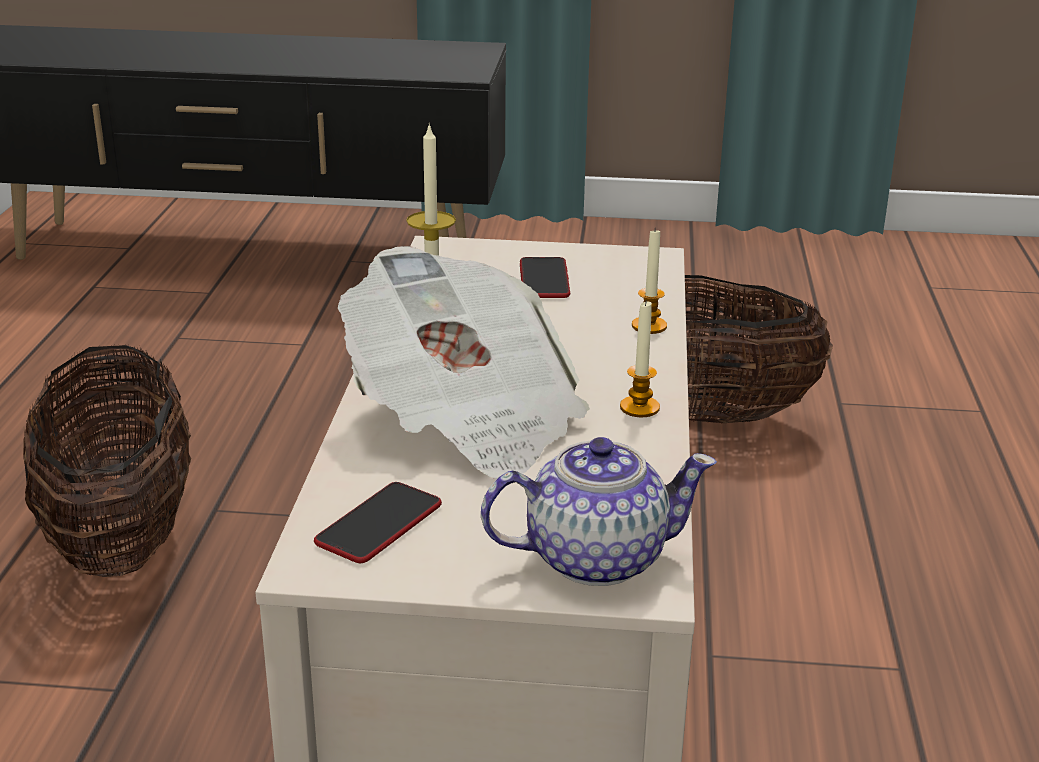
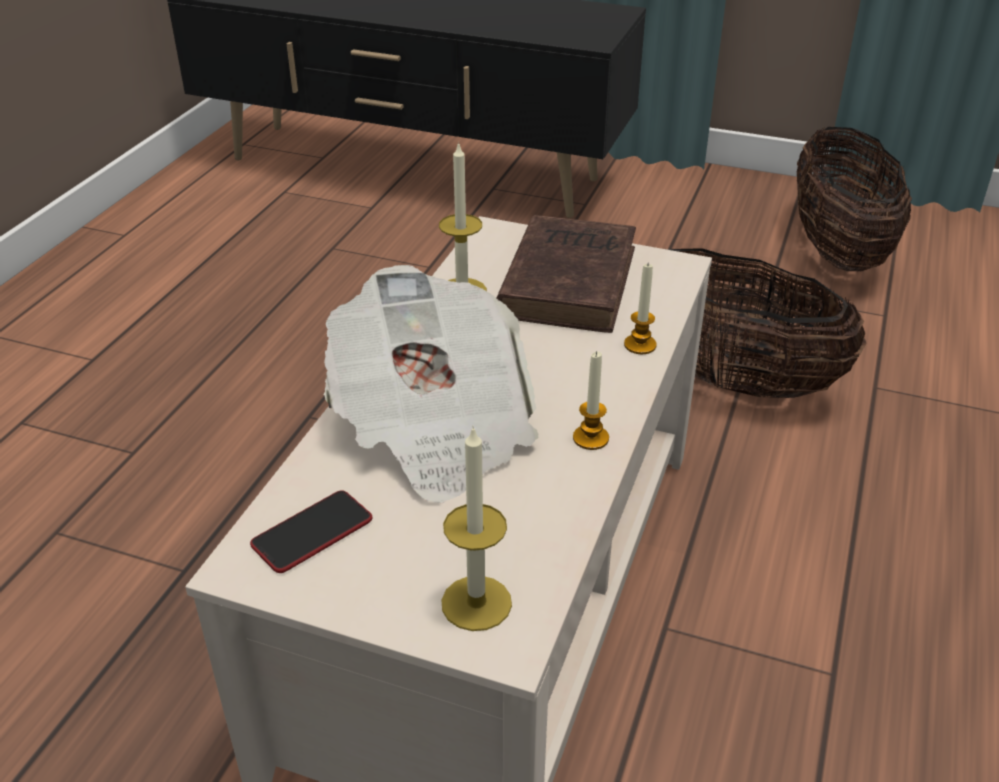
camera: 15 degrees right, 10 degrees up
(121, 535) = (232, 429): basket -> basket (837, 249)
(544, 280) = (569, 279): phone -> brown book
(594, 558) = (476, 603): teapot -> candle

